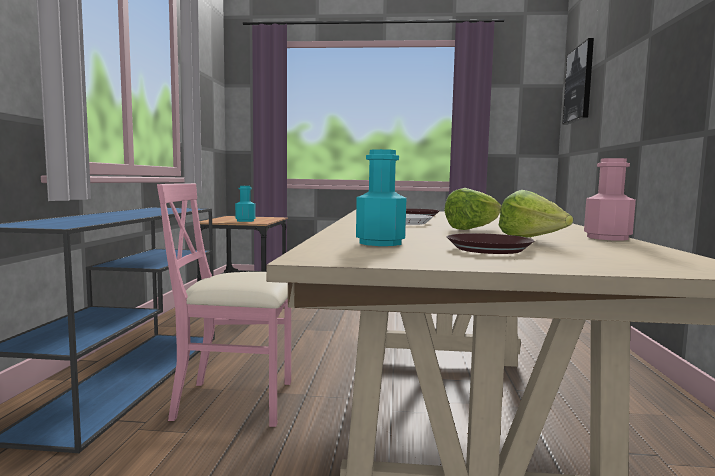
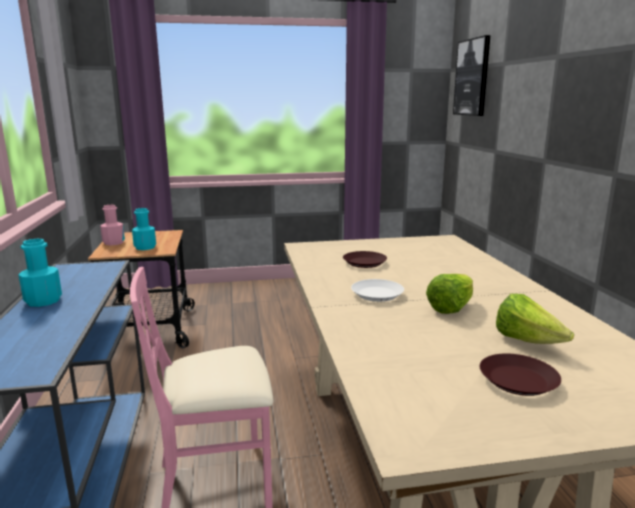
camera: 15 degrees left, 10 degrees up
(380, 243) = (416, 378): turquoise bottle -> turquoise bottle (43, 301)
(607, 238) = (574, 319): pink bottle -> pink bottle (113, 243)

